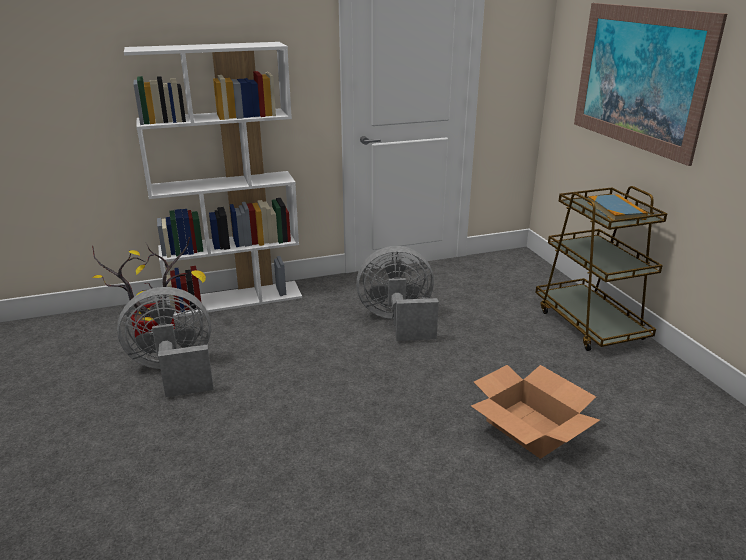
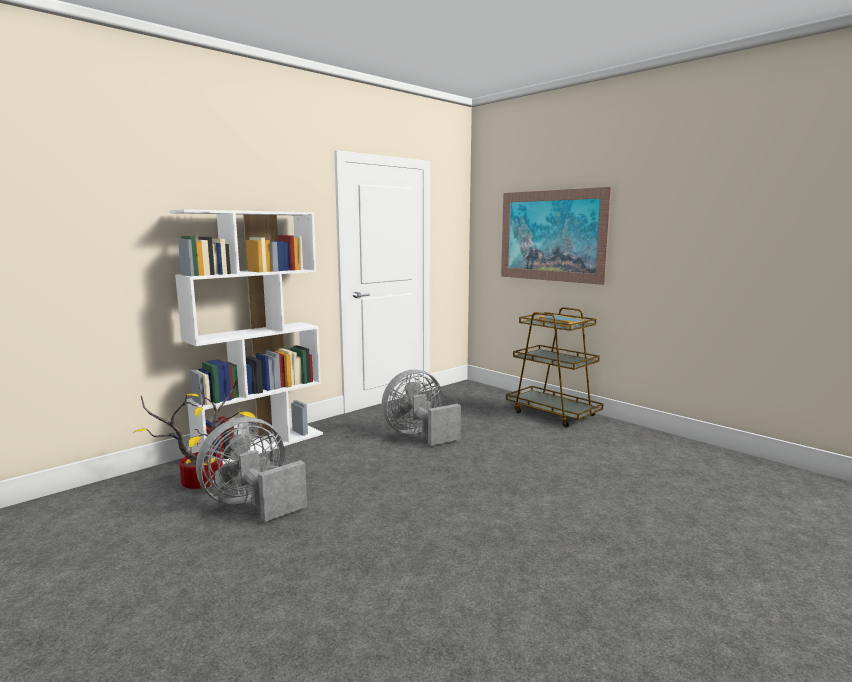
camera: 25 degrees left, 15 degrees down
(530, 428) = (575, 475): cardboard box -> none

